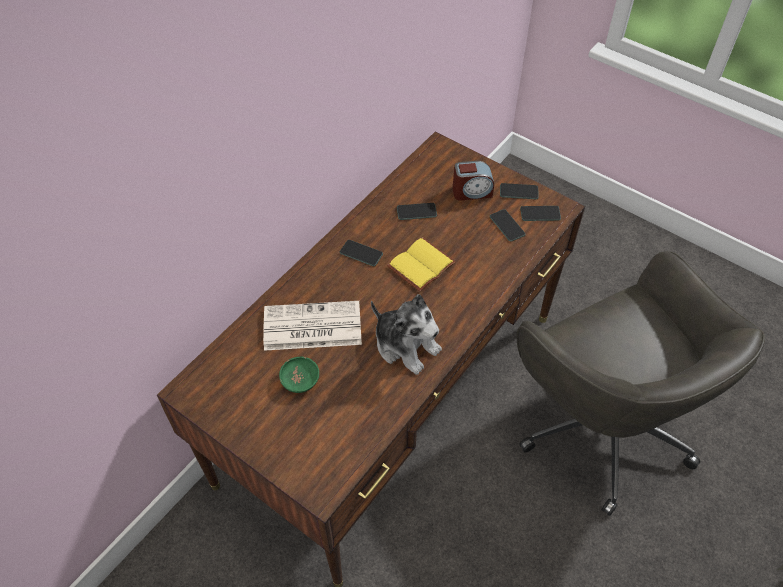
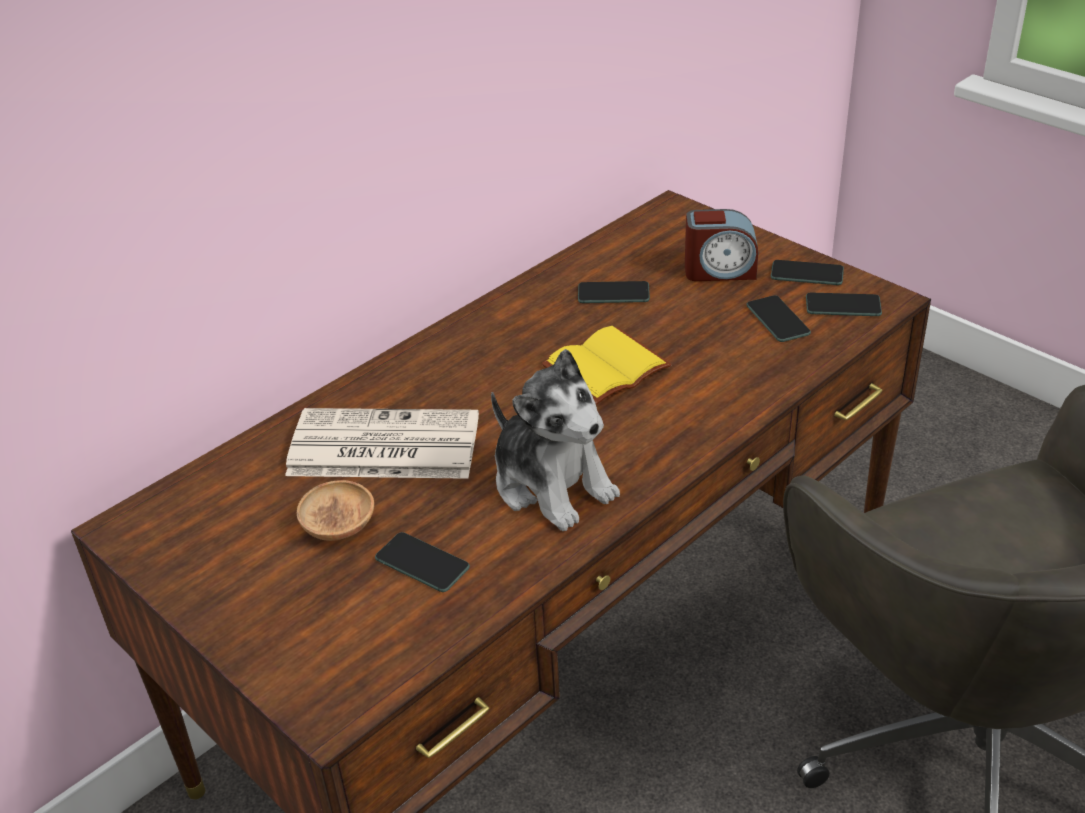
camera: 10 degrees right, 15 degrees down
(300, 381) = (339, 526): green bowl -> brown bowl
(361, 253) = (500, 346): phone -> phone (422, 563)

